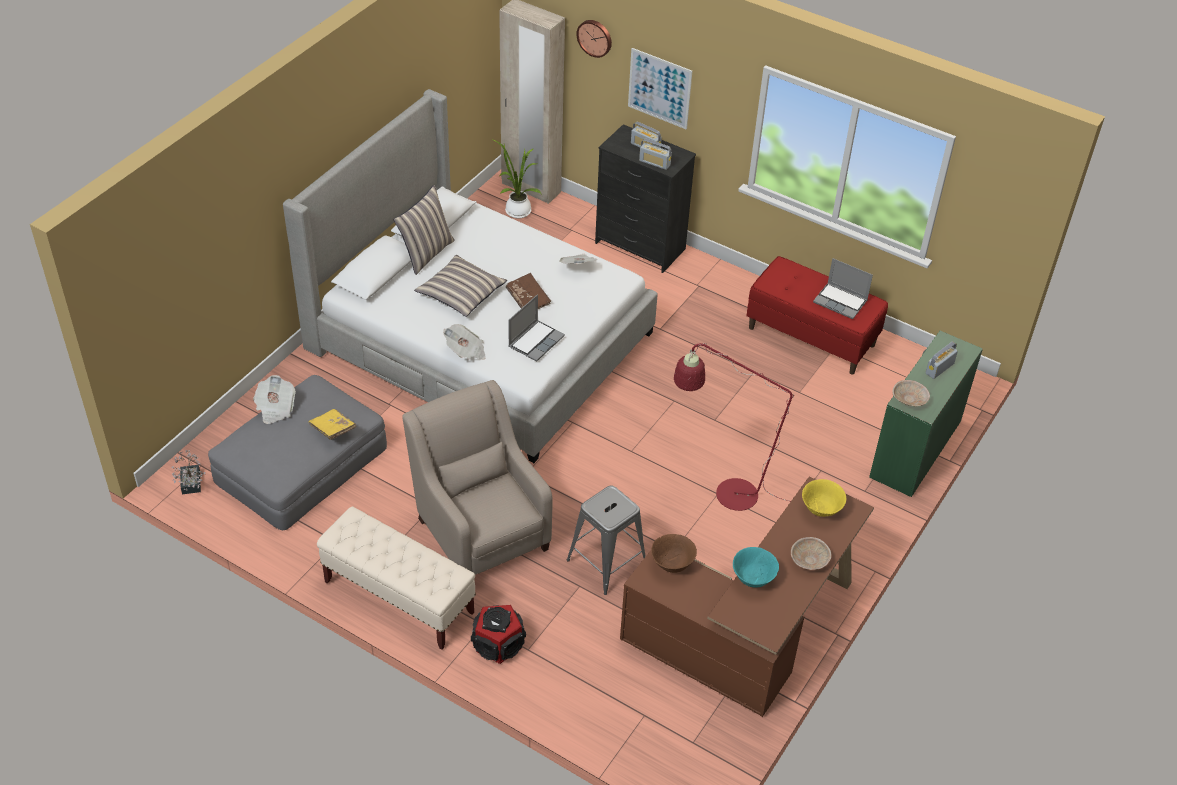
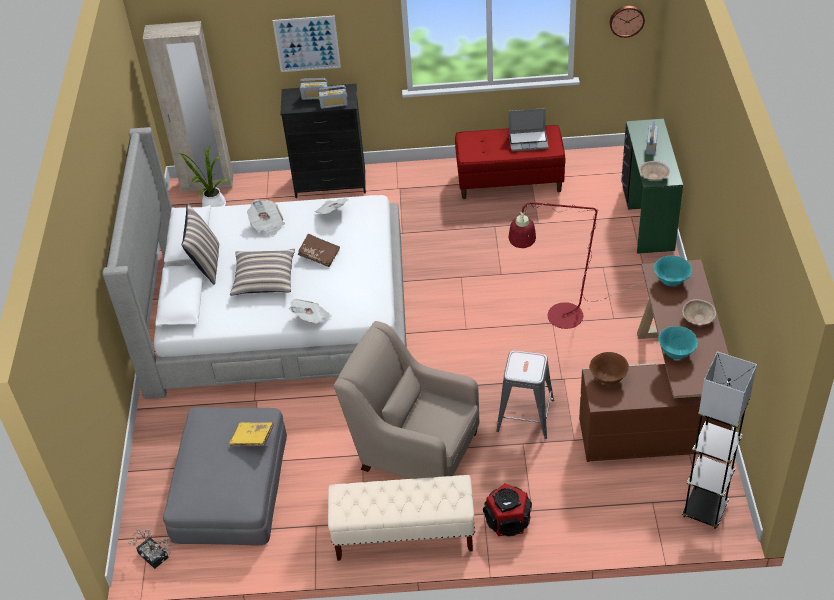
camera: 30 degrees left, 0 degrees up
(275, 408) = (189, 451): newspaper -> newspaper (267, 225)
(536, 341) = (357, 281): laptop -> none
(595, 37) = (234, 26): wall clock -> wall clock (626, 20)
(685, 755) = (704, 510): none -> grey floor lamp
(821, 509) = (671, 280): yellow bowl -> turquoise bowl

